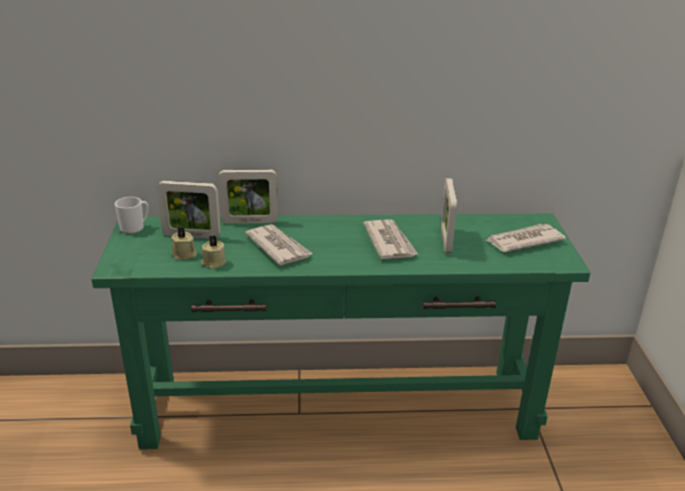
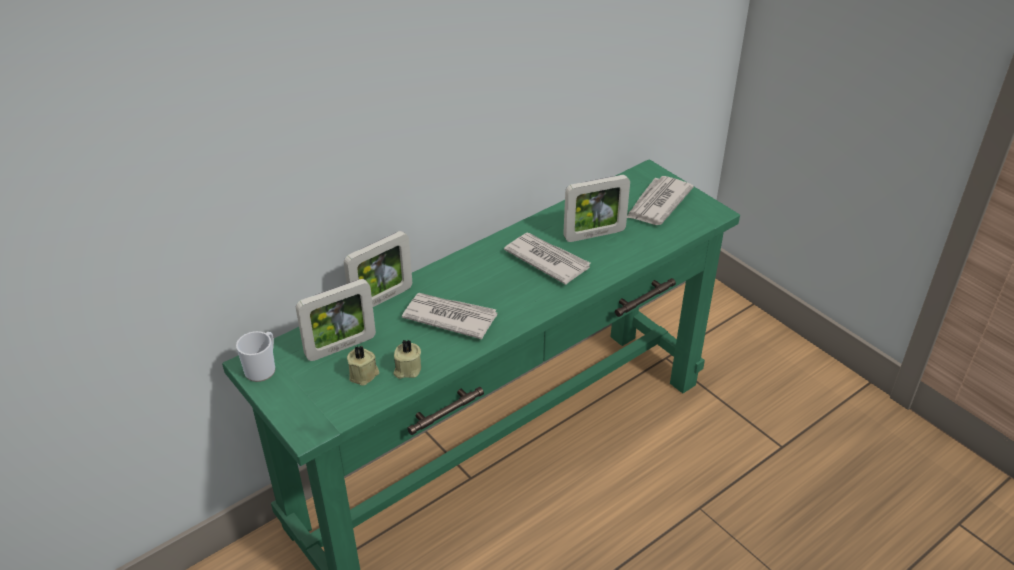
camera: 35 degrees left, 10 degrees up
(445, 241) = (594, 234): picture frame -> picture frame turned 75 degrees counterclockwise

